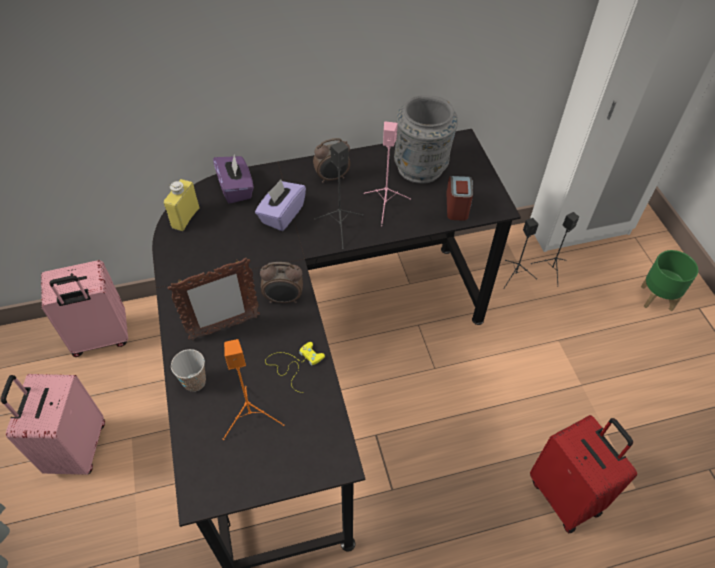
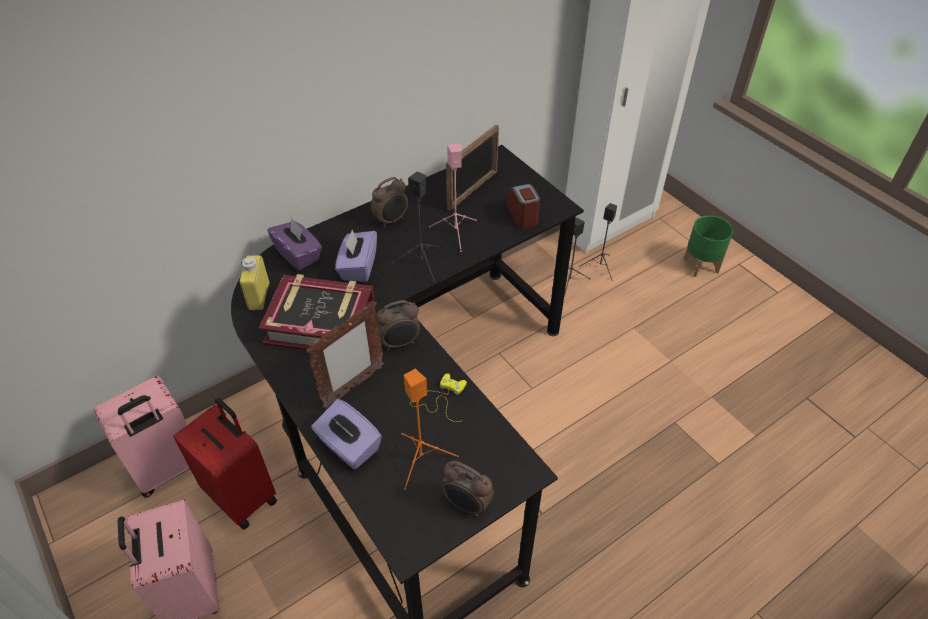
camera: 20 degrees left, 5 degrees down
(194, 382) = (348, 446): cup -> purple tissue box
(225, 257) = (320, 322): none -> book
(269, 474) = (466, 504): none -> alarm clock
(421, 168) = (473, 190): grey vase -> picture frame
(566, 495) = (699, 462): red suitcase -> red suitcase (243, 495)

